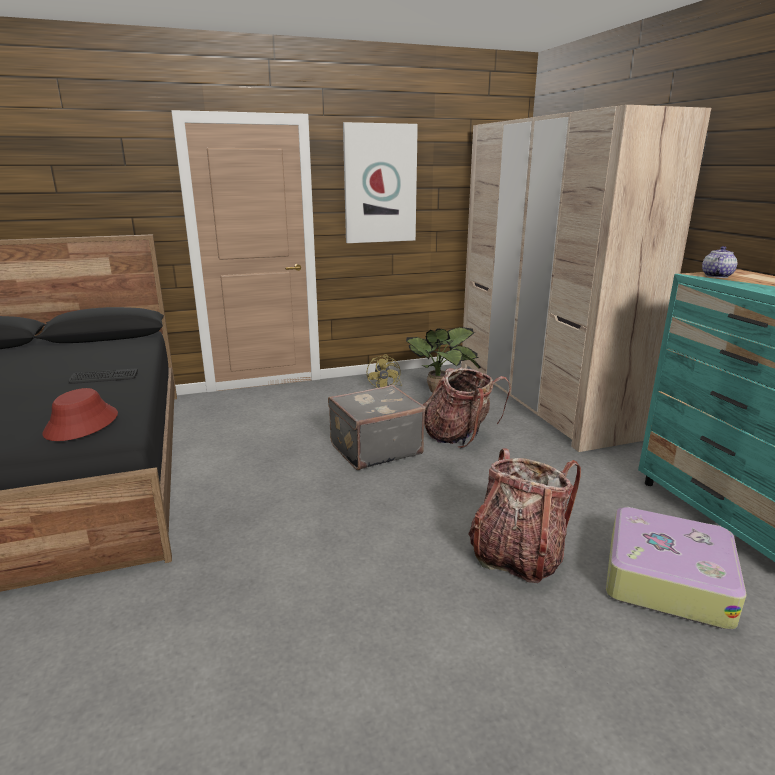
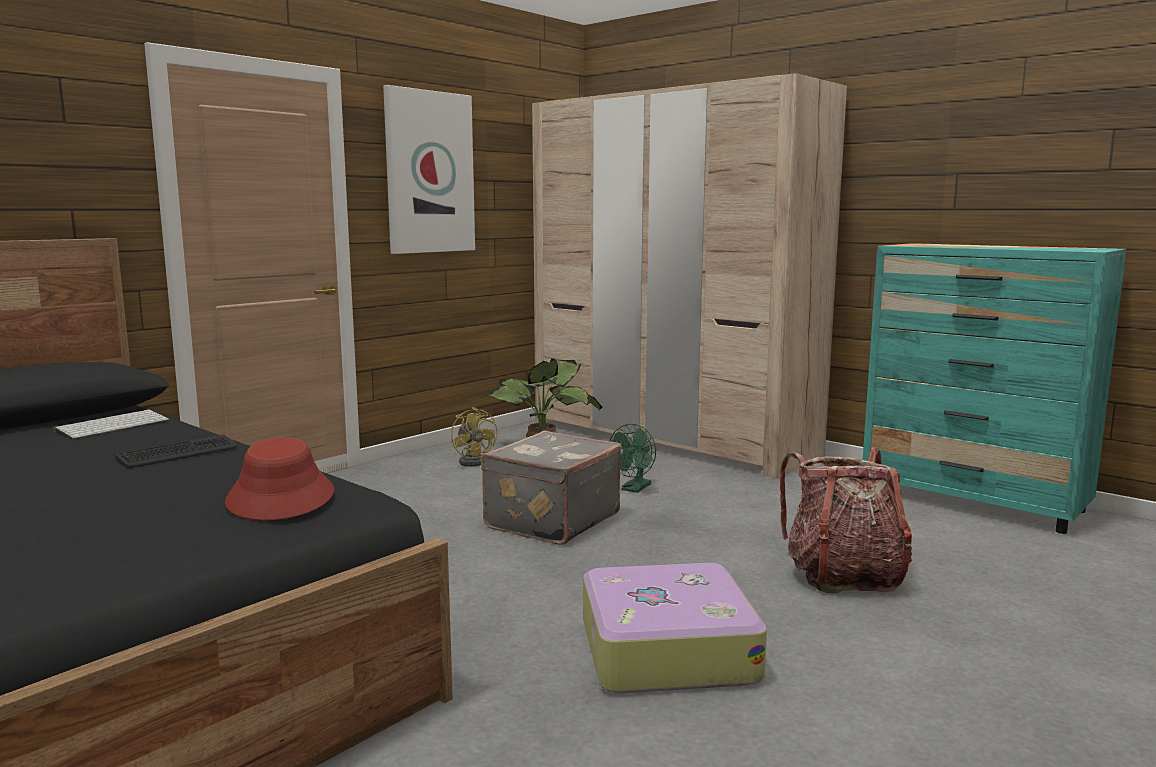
camera: 30 degrees left, 10 degrees down
(116, 349) = (113, 425): none -> keyboard
(460, 436) = (634, 489): backpack -> green fan
(666, 578) = (985, 557): suitcase -> suitcase (665, 649)
(716, 276) = (915, 245): teapot -> none

